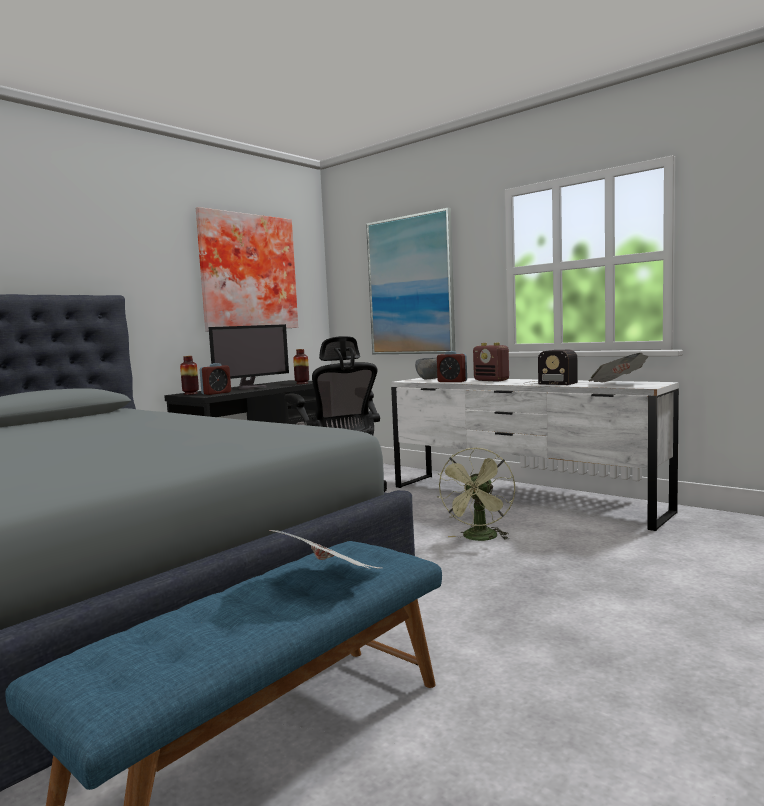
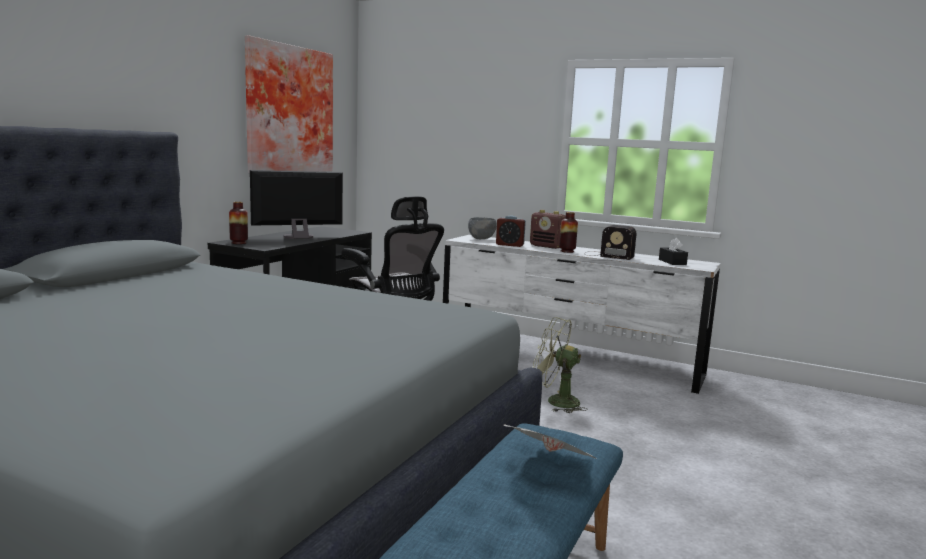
camera: 15 degrees left, 5 degrees up
(216, 393) = (269, 244): alarm clock -> none
(252, 387) = (298, 237): monitor -> monitor turned 150 degrees counterclockwise
(302, 383) = (346, 234): vase -> vase (567, 251)
(410, 285) = (456, 140): picture -> none
(479, 538) = (555, 401): green fan -> green fan turned 105 degrees clockwise
(617, 384) = (672, 262): newspaper -> black tissue box

